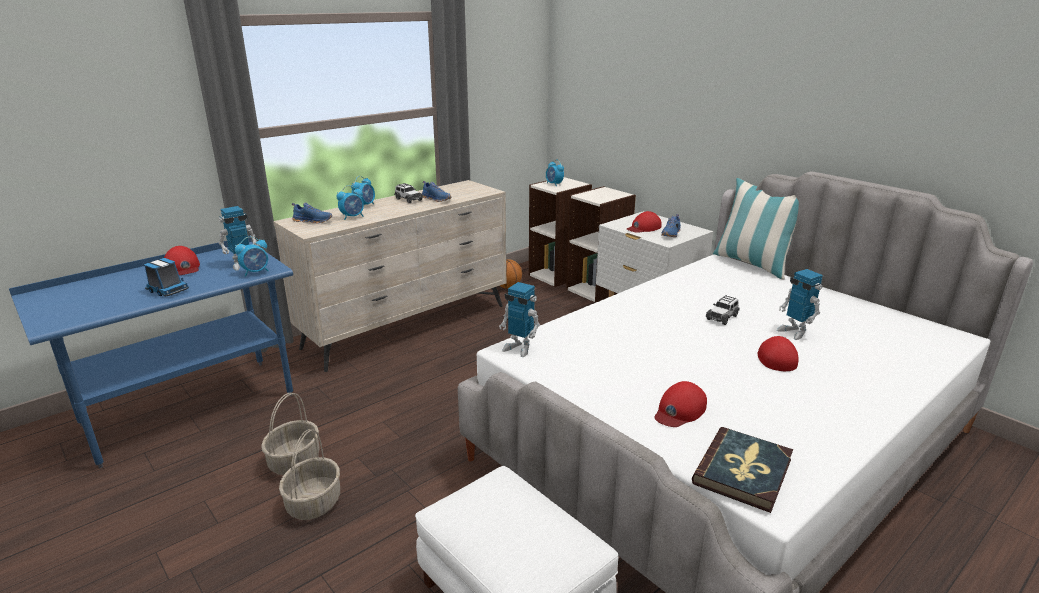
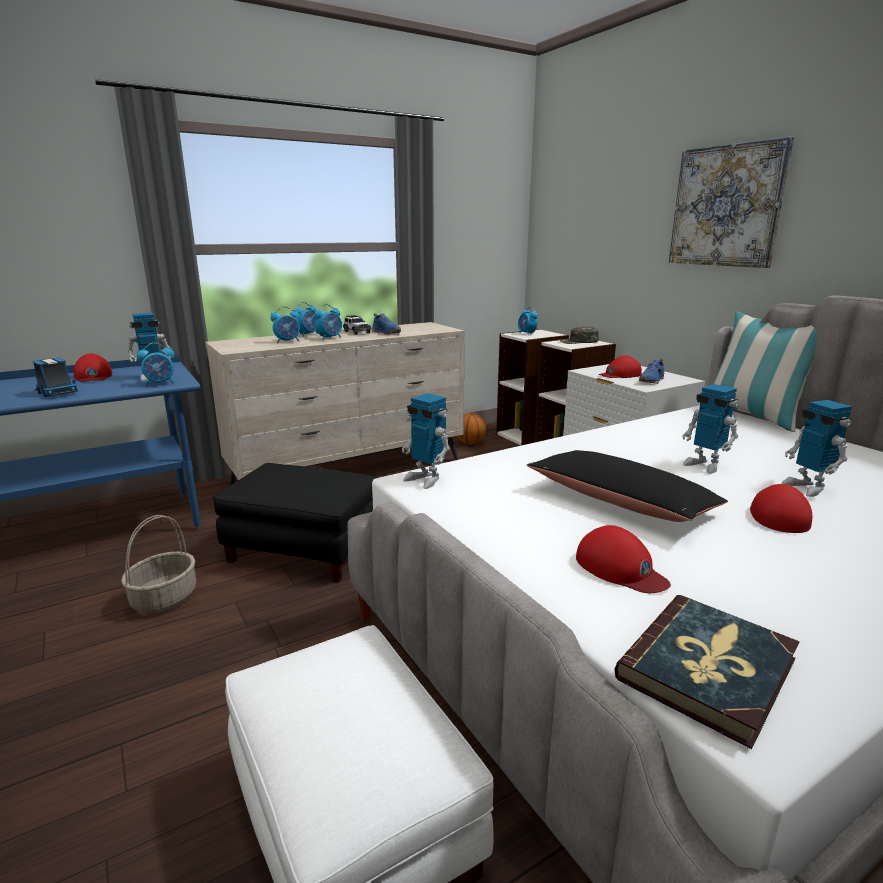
camera: 10 degrees right, 5 degrees down
(313, 221) = (245, 343): blue shoe -> none
(313, 502) = (160, 649): basket -> none
(389, 210) = (330, 338): none -> alarm clock
(397, 404) = (305, 548): none -> black ottoman
(602, 193) = (578, 341): none -> green cap
(668, 356) = (620, 502): none -> black pillow
(679, 410) = (620, 569): red cap -> red cap turned 90 degrees counterclockwise
(722, 317) = (704, 465): toy car -> toy robot
(727, 88) = (726, 206): none -> picture

